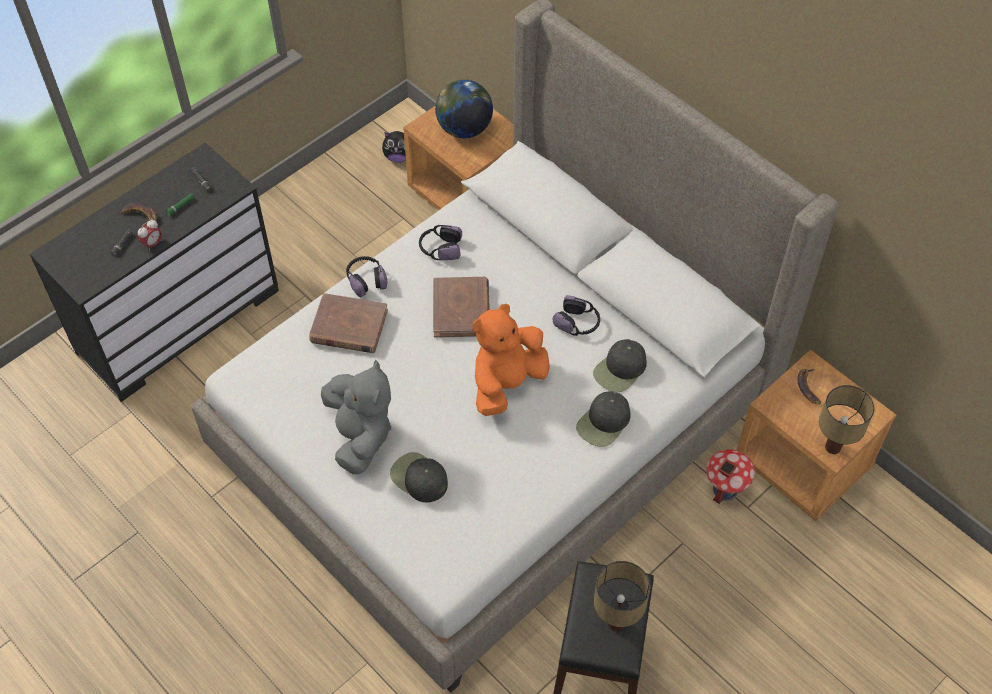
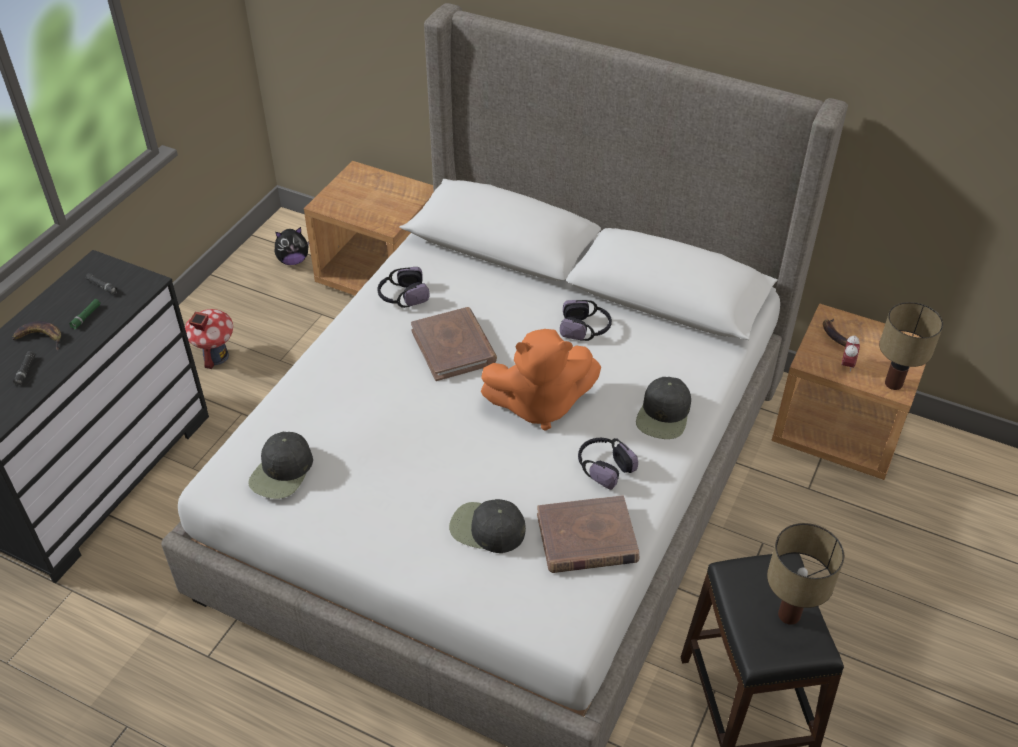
camera: 20 degrees left, 10 degrees down
(153, 244) = (64, 362): alarm clock -> alarm clock (847, 365)
(349, 327) = (333, 395): brown book -> brown book (587, 539)
(360, 435) = (396, 503): grey plush toy -> none
(366, 280) = (332, 345): headphones -> headphones (604, 467)
(464, 129) = (370, 196): globe -> none
(507, 383) = (539, 405): orange plush toy -> orange plush toy turned 120 degrees counterclockwise
(620, 370) = (653, 360): black cap -> black cap (282, 471)
(725, 489) = (777, 478): toy house -> toy house (215, 356)

